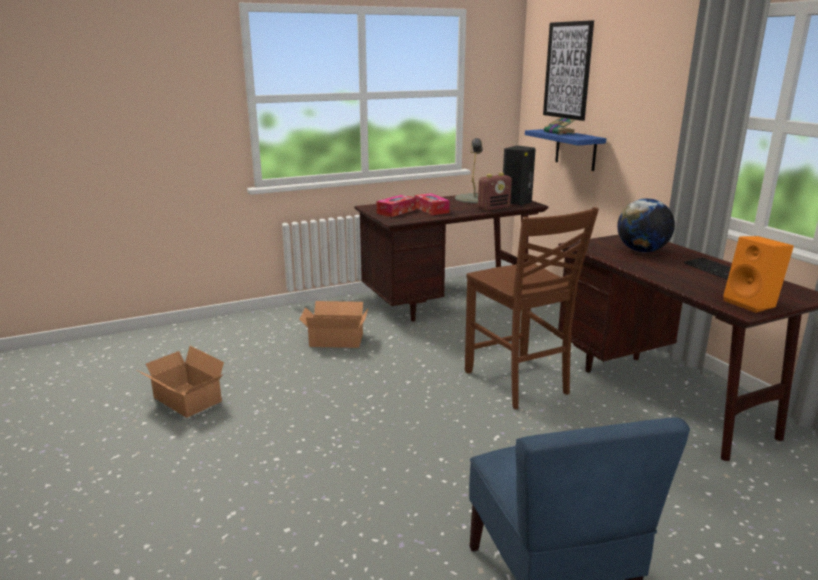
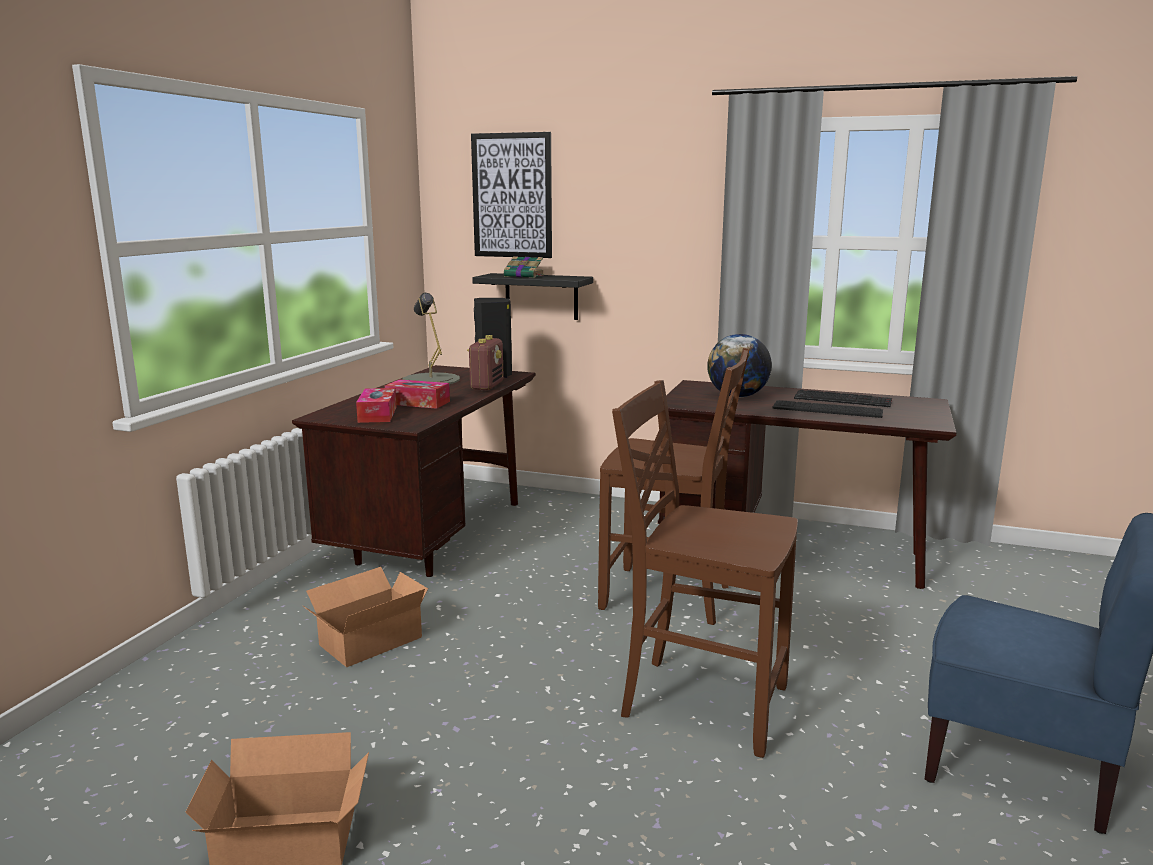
camera: 45 degrees left, 5 degrees down
(428, 441) = (701, 702): none -> brown chair
(575, 149) = (541, 296): blue shelf -> black shelf
(686, 277) = (827, 409): none -> keyboard
(752, 303) = (920, 418): orange speaker -> none

